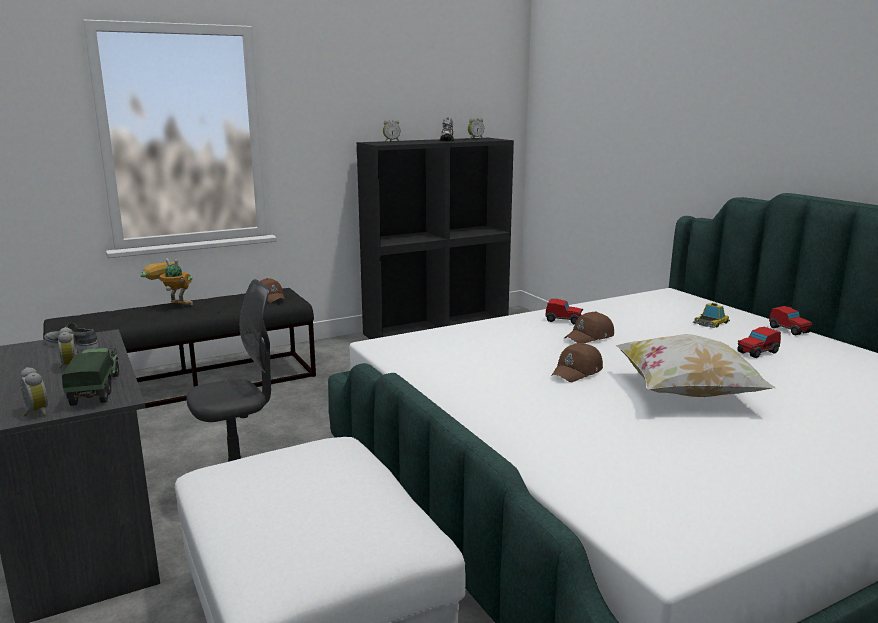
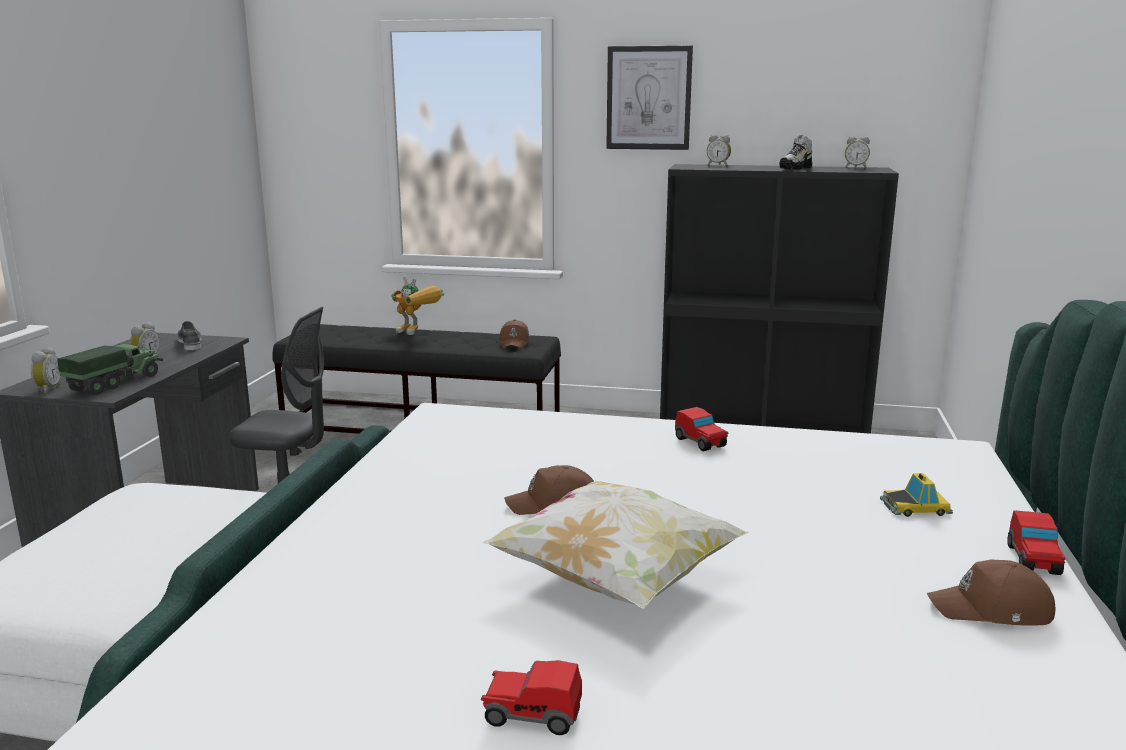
camera: 40 degrees right, 0 degrees up
(171, 305) = (418, 332): toy robot -> toy robot turned 150 degrees clockwise
(332, 92) = (648, 98): none -> picture
(590, 337) = (680, 472): brown cap -> brown cap (992, 610)
(757, 352) = (874, 570): toy car -> toy car (532, 715)

